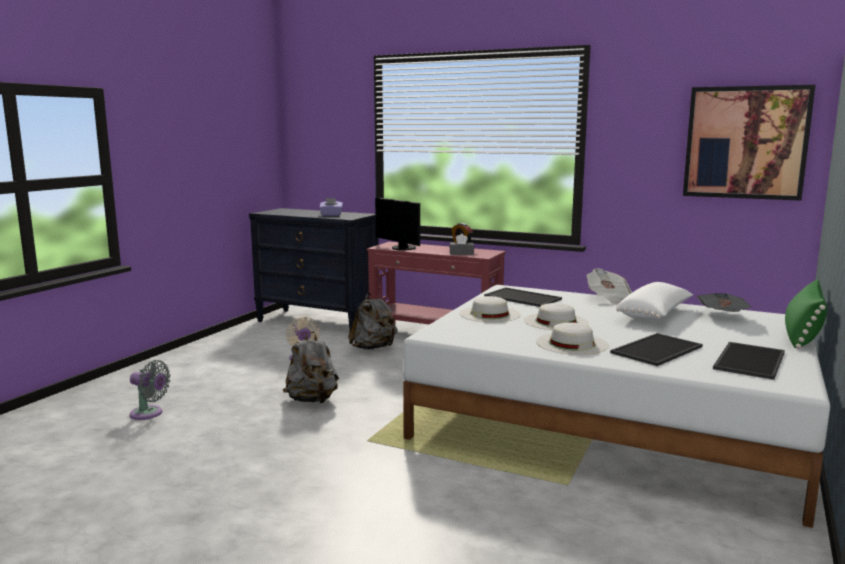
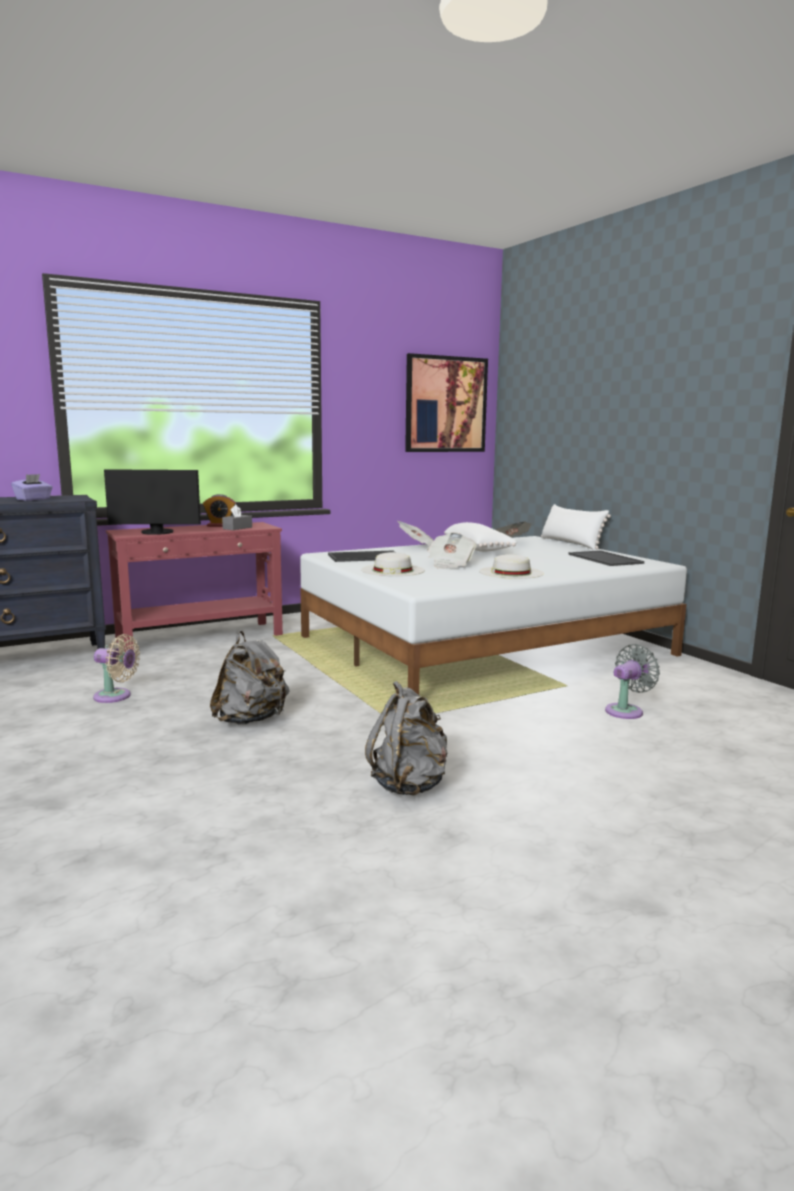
camera: 55 degrees left, 0 degrees up
(149, 414) = (100, 813): grey fan -> grey fan (626, 711)
(373, 348) = (165, 663): grey backpack -> grey backpack (409, 785)
(556, 321) = (450, 564): white hat -> newspaper
(657, 350) = (558, 564): tray -> none
(802, 334) = (571, 543): green pillow -> white pillow

